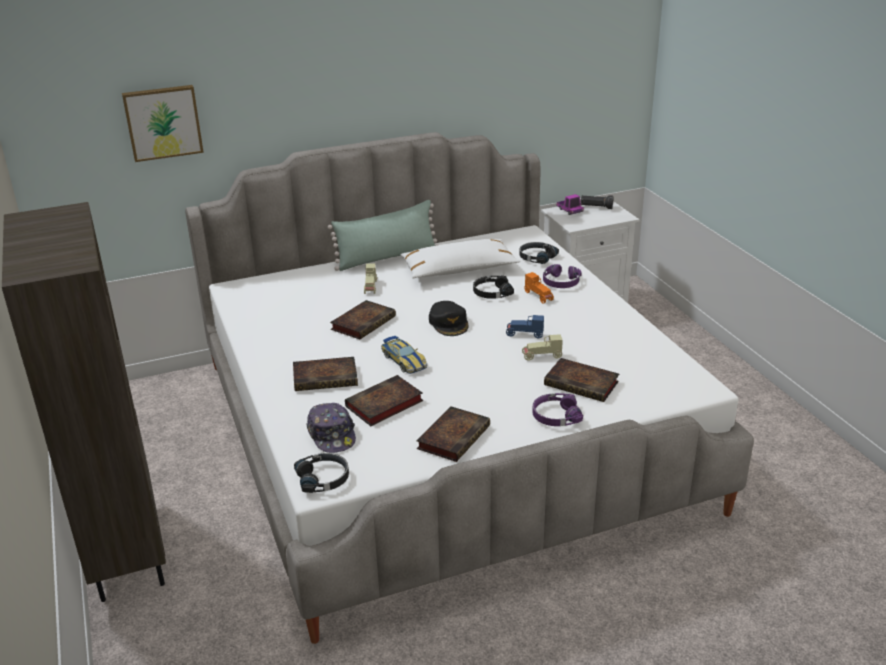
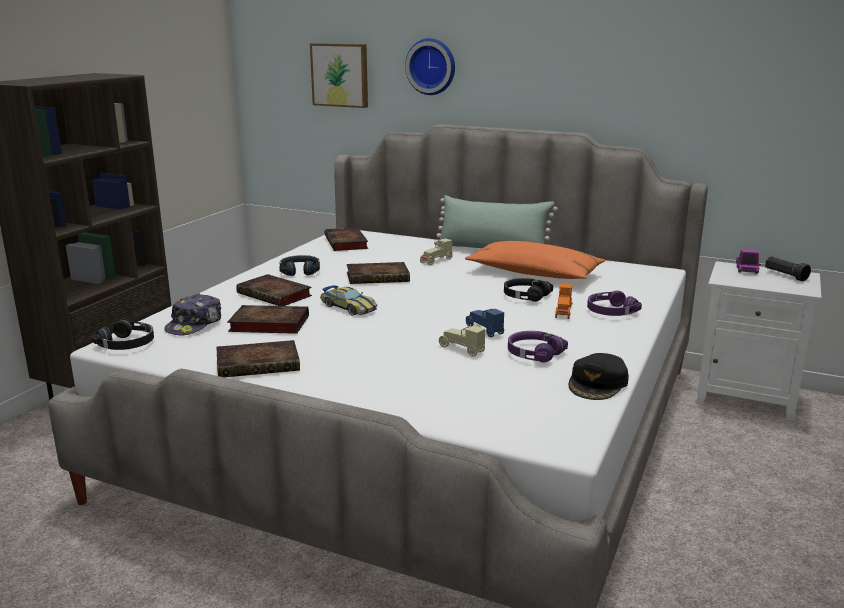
camera: 45 degrees right, 10 degrees down
(272, 96) = (432, 66): none -> wall clock
(404, 360) = (348, 307): toy car -> toy car turned 60 degrees counterclockwise
(449, 323) = (440, 300): black cap -> black cap (598, 383)
(459, 269) = (534, 273): white pillow -> orange pillow
(536, 257) = (628, 288): black headphones -> black headphones (300, 271)
(555, 416) = (366, 391): purple headphones -> purple headphones (534, 353)
(583, 384) = (448, 383): book -> book (347, 243)

